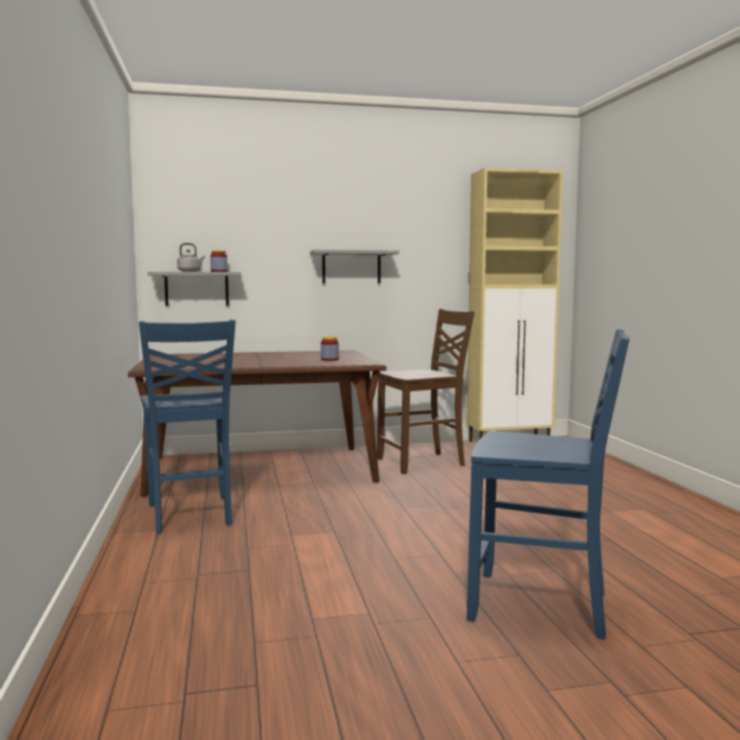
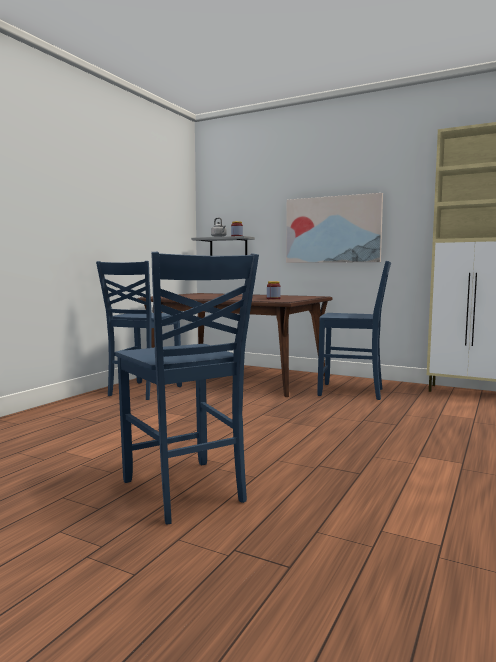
camera: 40 degrees right, 0 degrees up
(351, 267) = (333, 229): grey shelf -> picture
(423, 463) = (352, 392): brown chair -> blue chair

